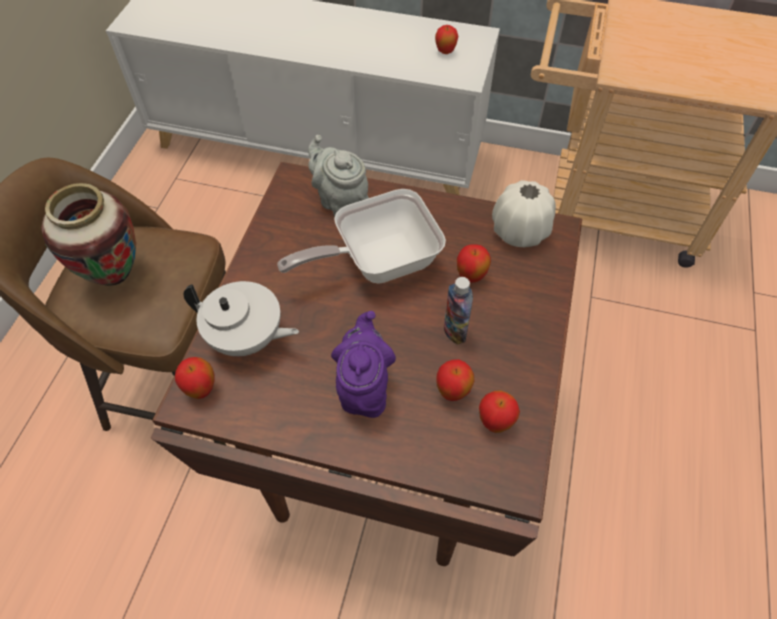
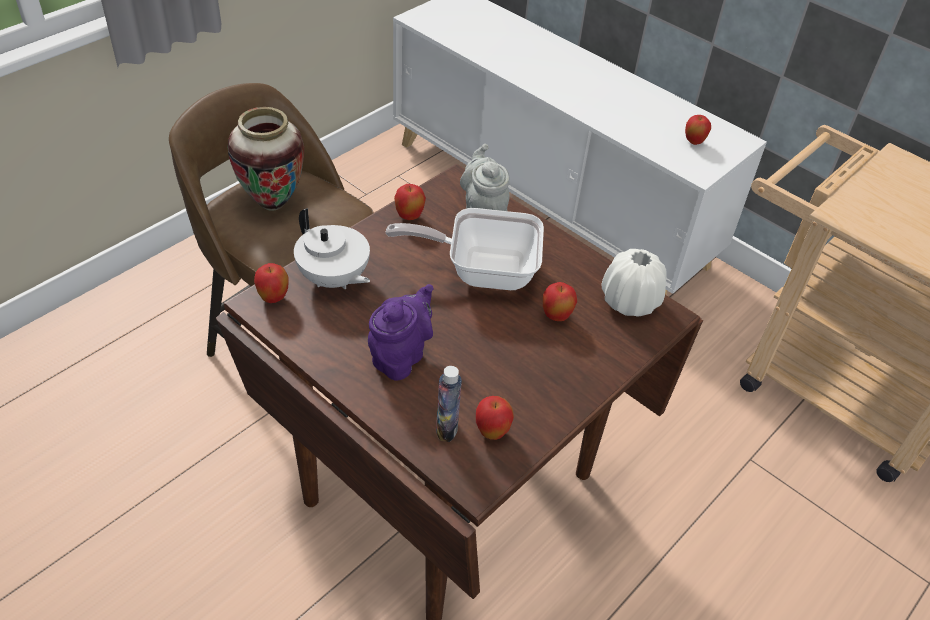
camera: 25 degrees right, 10 degrees down
(452, 392) = (473, 393): apple -> apple (409, 217)
(454, 331) = (509, 351): bottle -> bottle (446, 428)

